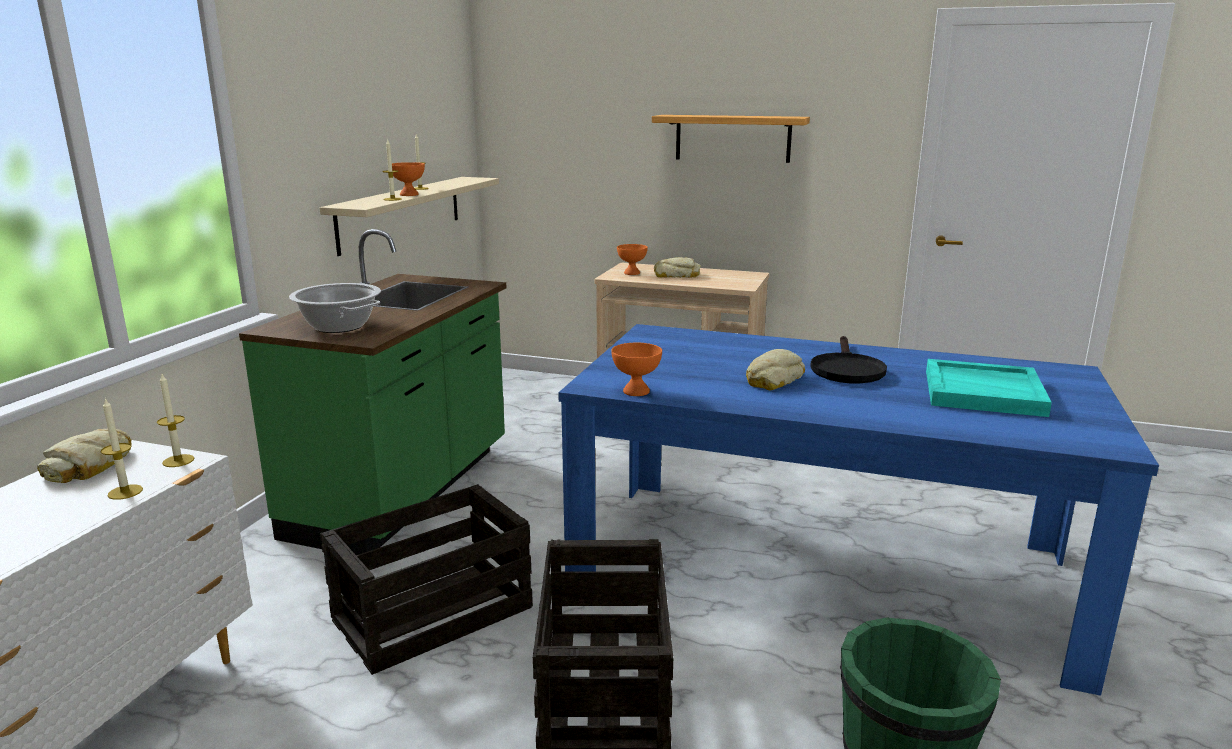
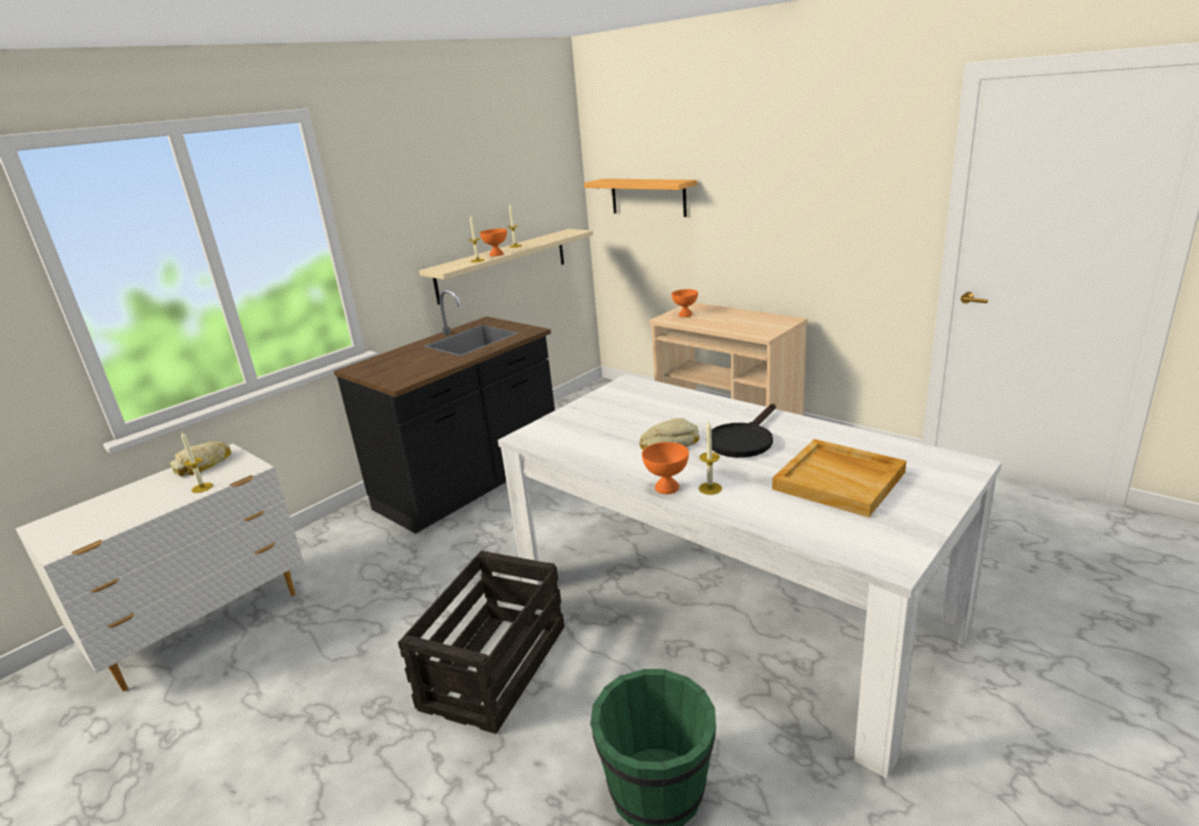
camera: 25 degrees right, 5 degrees up
(178, 461) = (246, 467): candle -> candle (710, 488)
(339, 326) = (396, 369): cooking pot -> none
(404, 493) = (471, 484): green counter -> black counter
(434, 613) = (428, 584): crate -> none
(635, 392) = (550, 446): orange bowl -> orange bowl (666, 488)
(677, 275) = (721, 318): bread -> none
(732, 138) = (777, 195): shelf -> shelf (648, 197)
(821, 570) = (728, 604): blue dining table -> white dining table
(984, 392) = (840, 480): turquoise tray -> beige tray

